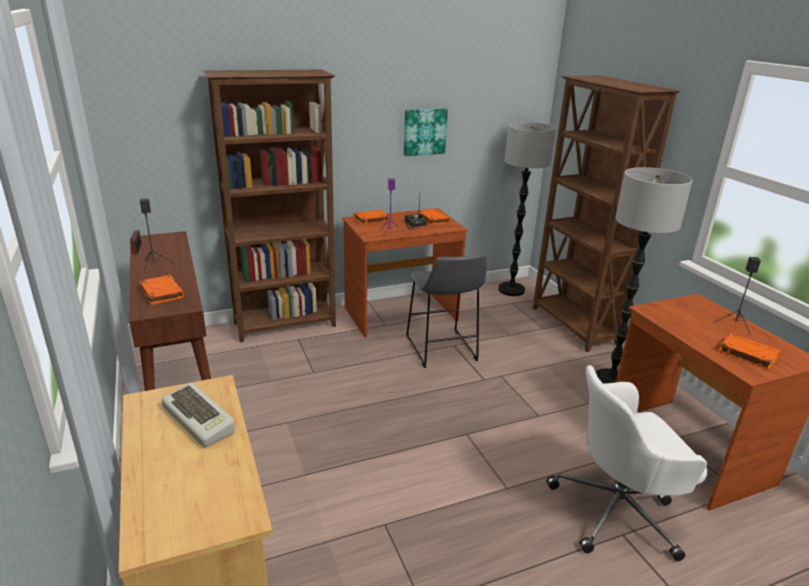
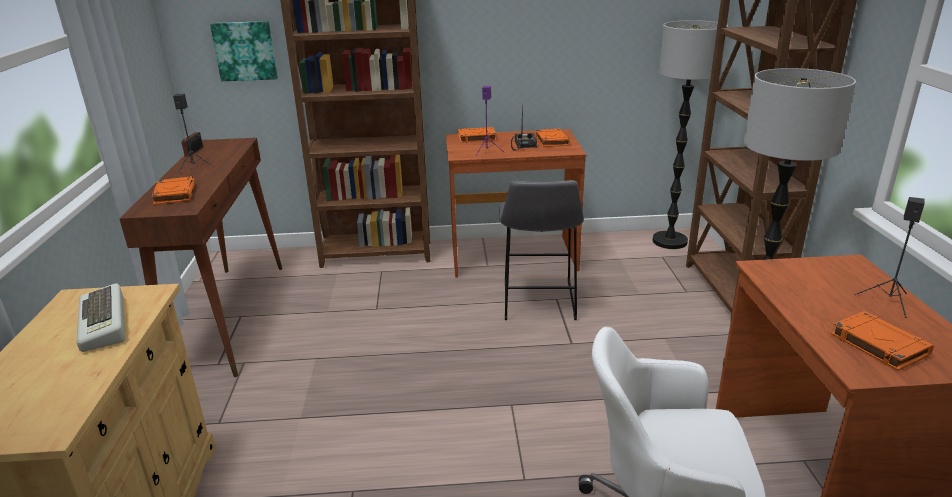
camera: 20 degrees right, 0 degrees up
(424, 131) = (551, 32): picture -> picture (245, 51)

